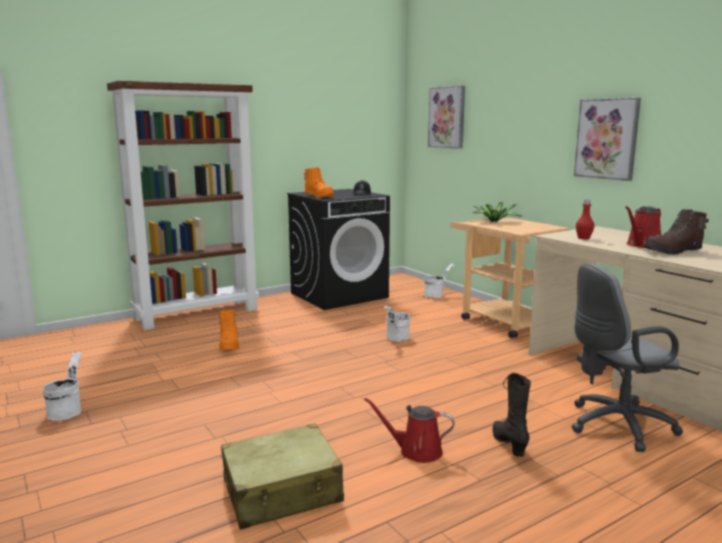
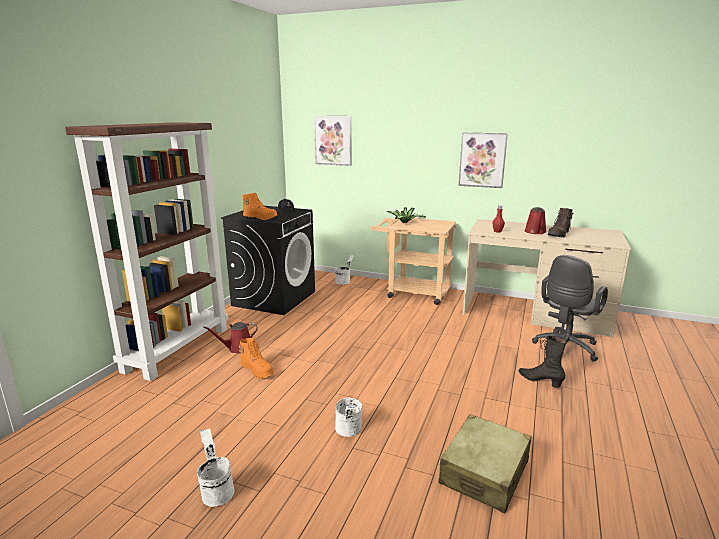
camera: 35 degrees left, 5 degrees up
(396, 339) = (372, 326): white bucket -> white bucket (349, 431)
(416, 451) = (507, 407): red watering can -> red watering can (238, 348)

